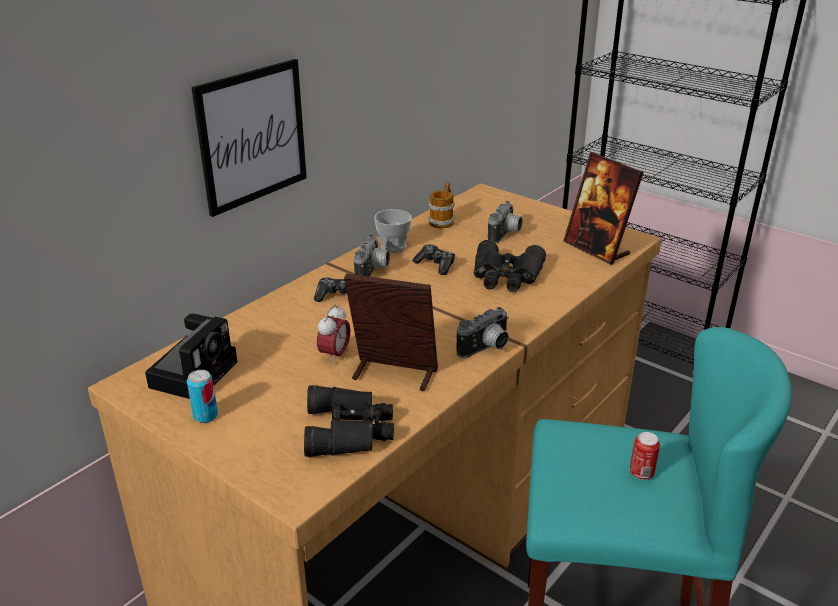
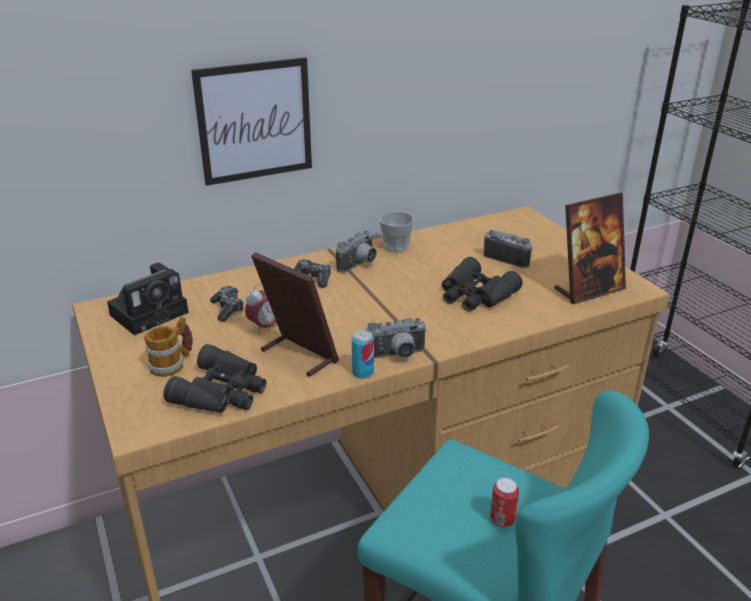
camera: 25 degrees right, 0 degrees up
(205, 416) = (129, 348): can -> can (363, 372)
(435, 265) = (419, 271): game controller -> game controller (228, 309)
(443, 220) = (461, 233): mug -> mug (173, 364)
(506, 235) = (508, 258): camera -> camera turned 105 degrees counterclockwise
(597, 249) = (588, 290): picture frame -> picture frame turned 105 degrees counterclockwise

